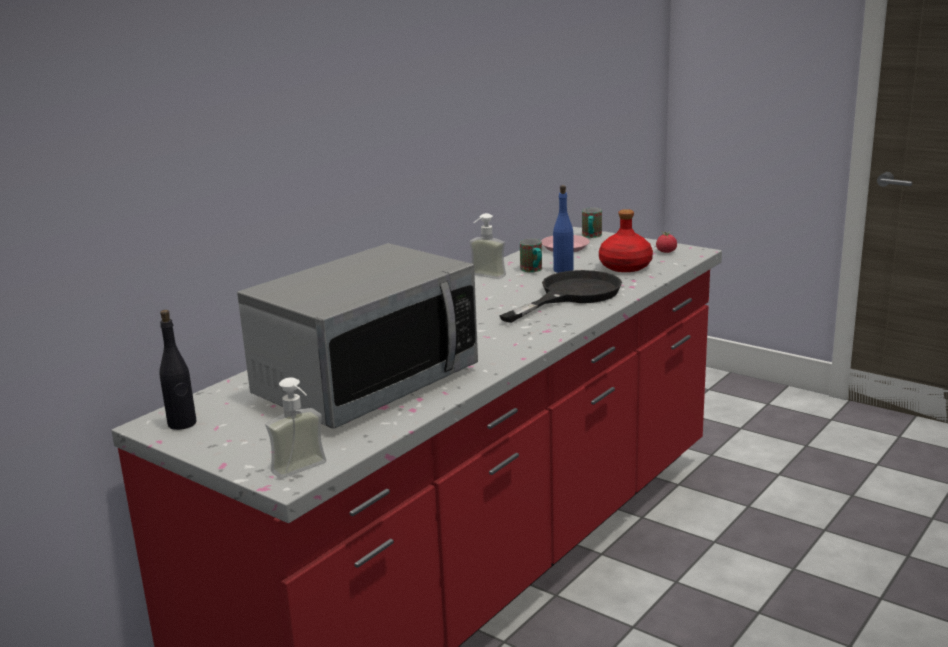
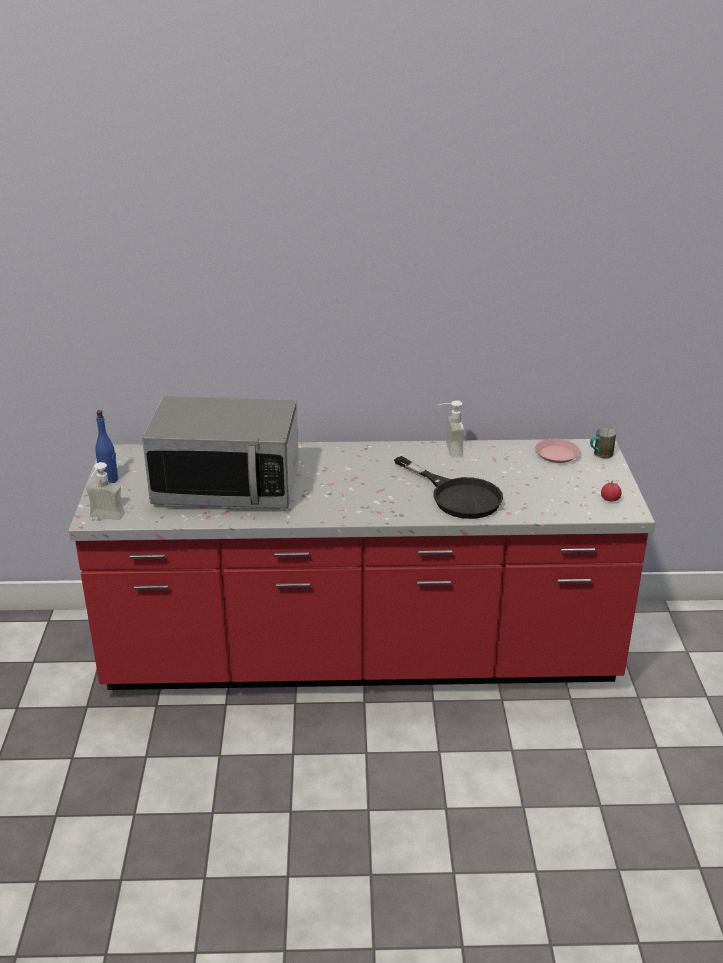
camera: 50 degrees right, 10 degrees up
(182, 424) = (124, 459): black bottle -> none
(533, 270) = (488, 462): mug -> none
(563, 270) = (505, 473): blue bottle -> blue bottle (109, 480)
(571, 295) = (457, 495): black frying pan -> black frying pan turned 45 degrees clockwise
(625, 266) = (549, 494): red bottle -> none

